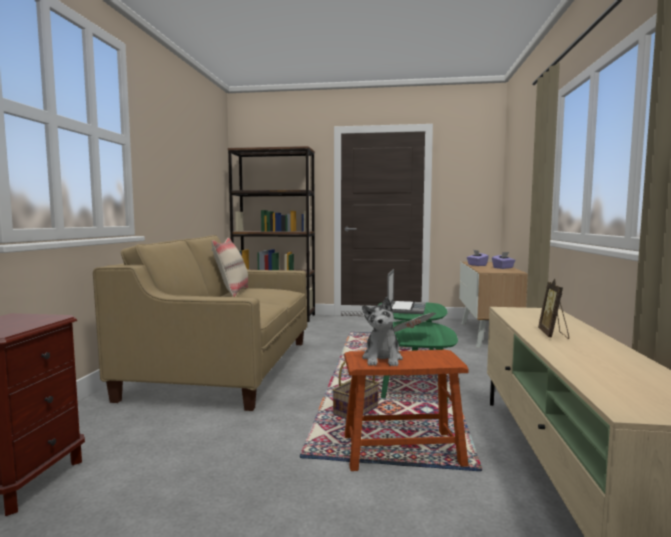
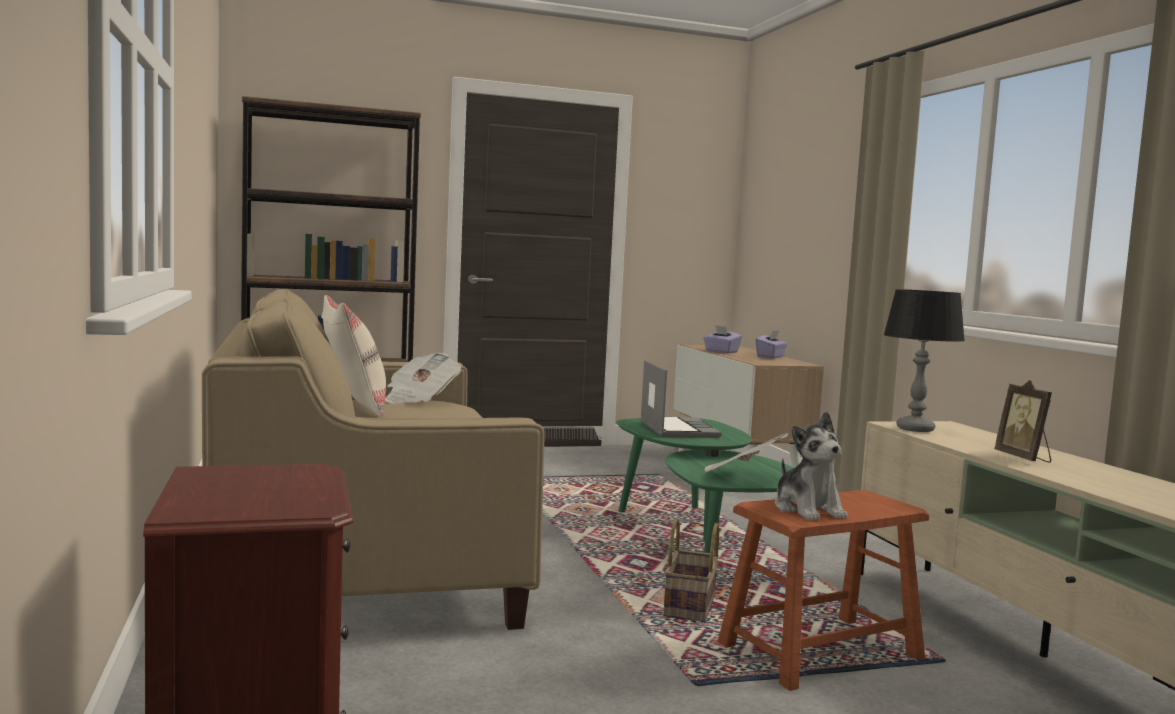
camera: 25 degrees left, 0 degrees up
(271, 288) = (419, 399): none -> newspaper
(513, 312) = (915, 429): none -> table lamp

